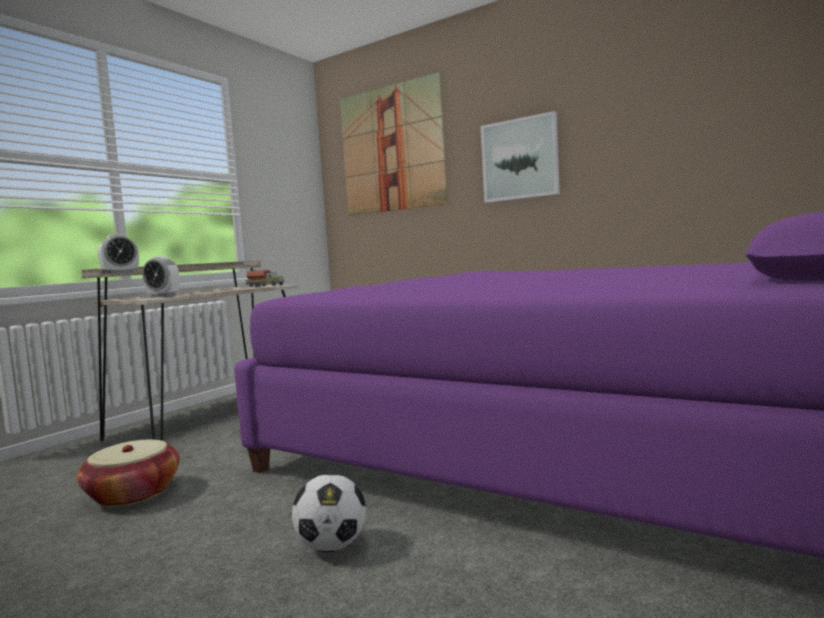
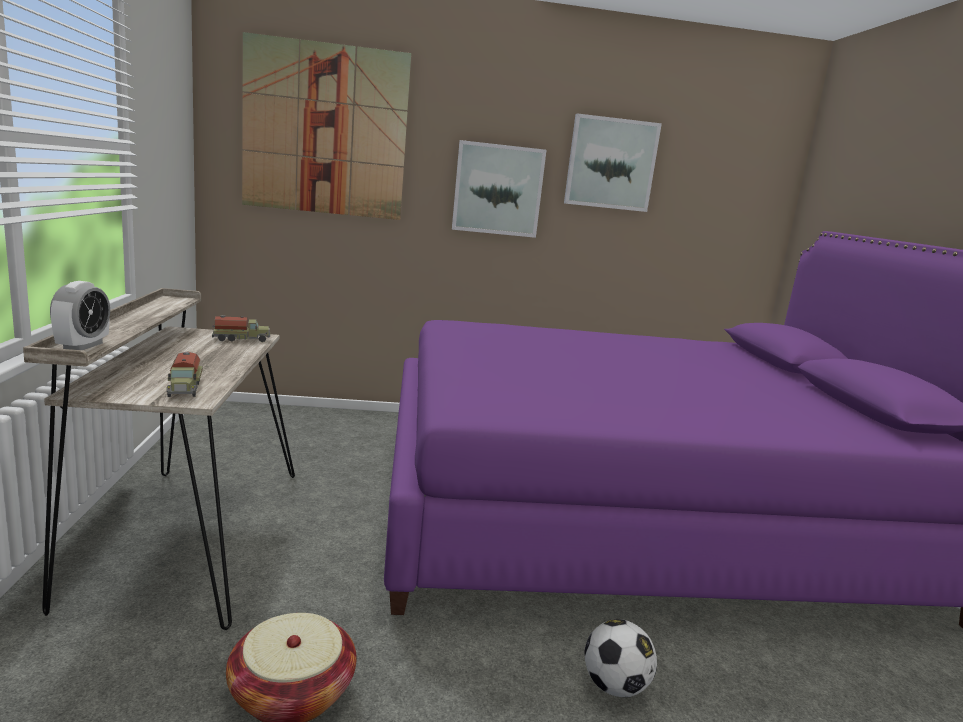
camera: 40 degrees left, 10 degrees up
(163, 296) = (184, 388): alarm clock -> toy truck
(624, 105) = (611, 164): none -> picture

